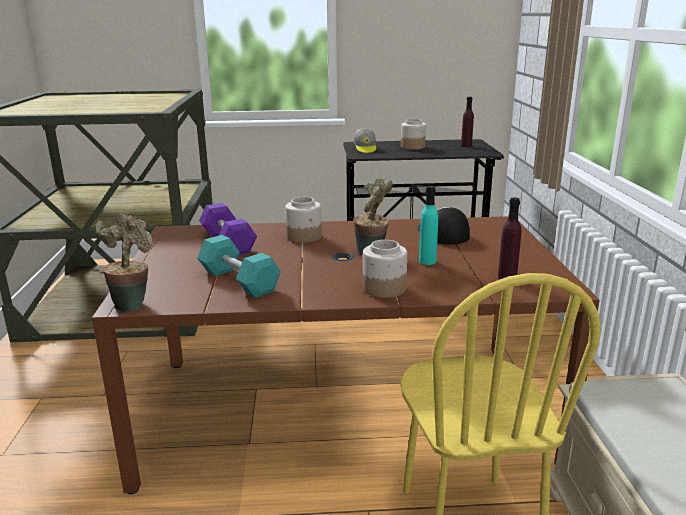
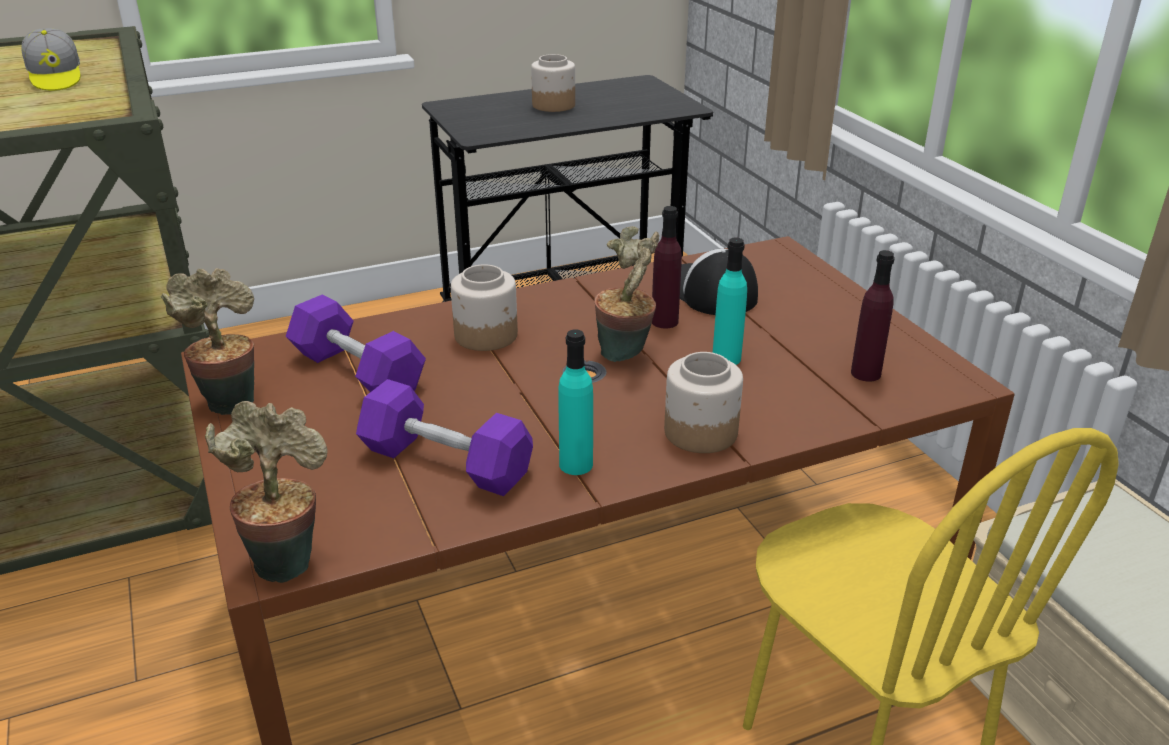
camera: 20 degrees left, 10 degrees up
(160, 245) = (229, 400): none -> potted plant
(239, 281) = (446, 462): turquoise dumbbell -> purple dumbbell
(304, 291) = (576, 464): none -> turquoise bottle
(365, 149) = (475, 118): cap -> cap (56, 79)
(466, 145) = (639, 94): purple bottle -> purple bottle (664, 321)

